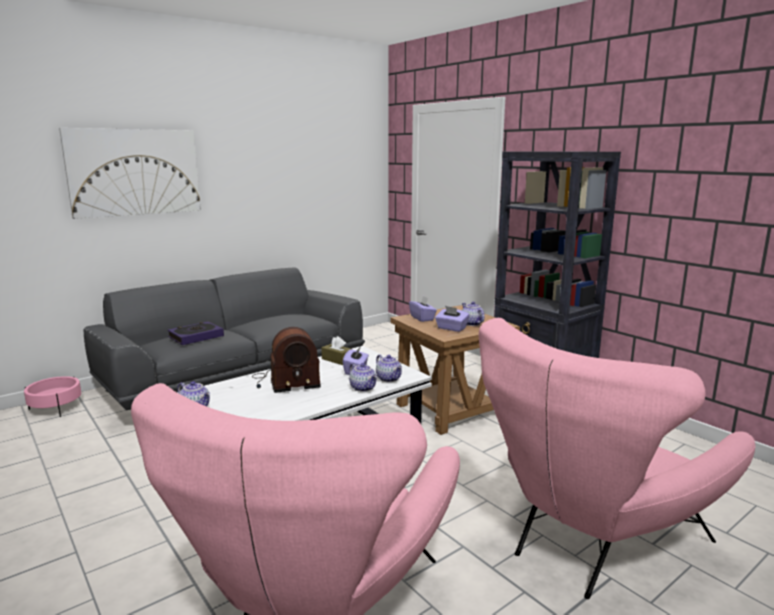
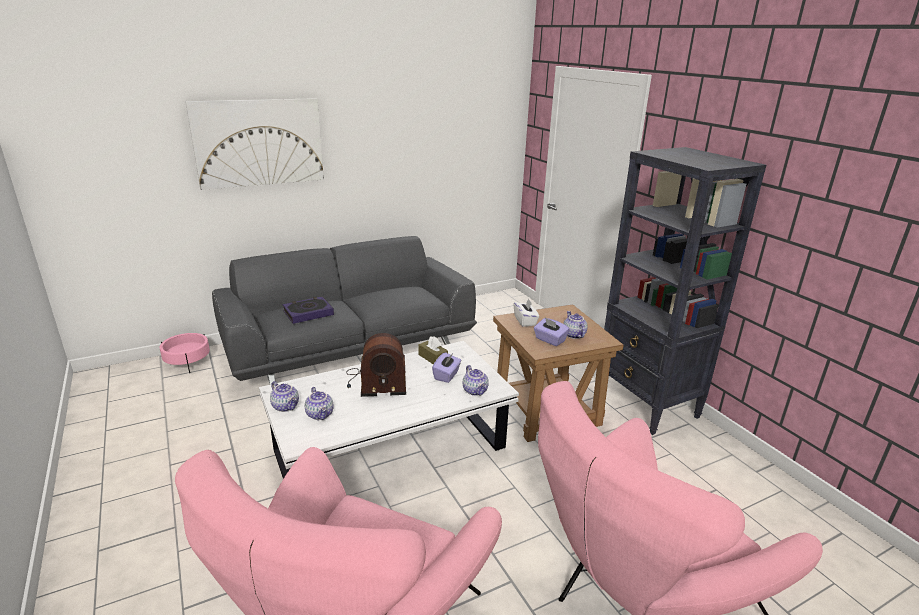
camera: 10 degrees right, 10 degrees up
(363, 388) = (447, 400): teapot -> teapot (320, 414)
(422, 318) = (525, 321): purple tissue box -> white tissue box

